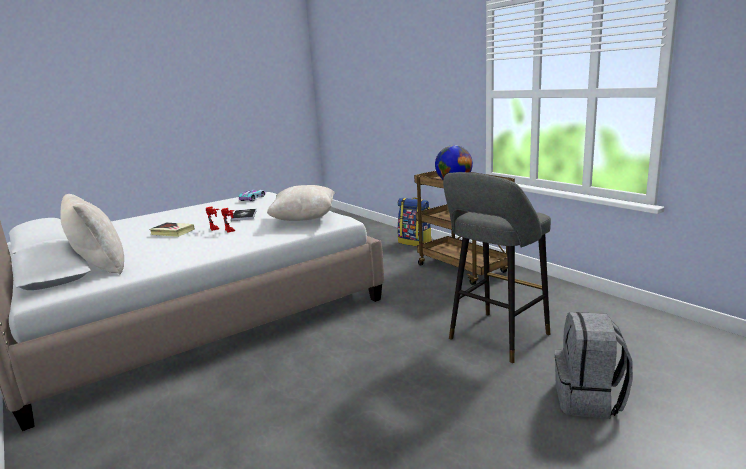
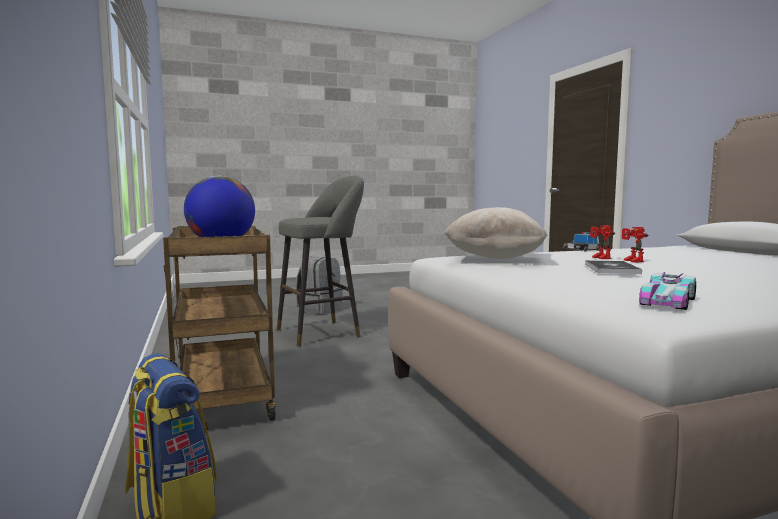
camera: 165 degrees left, 10 degrees down
(99, 267) = (704, 250): beige pillow -> none
(172, 232) = (701, 262): book -> none
(220, 250) = (583, 250): none -> toy car

